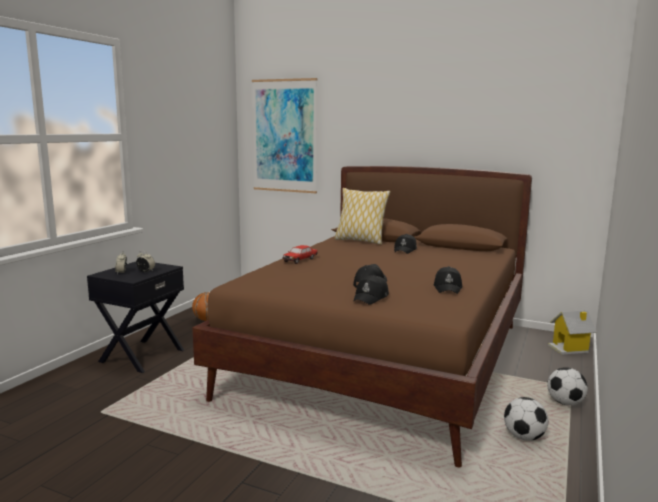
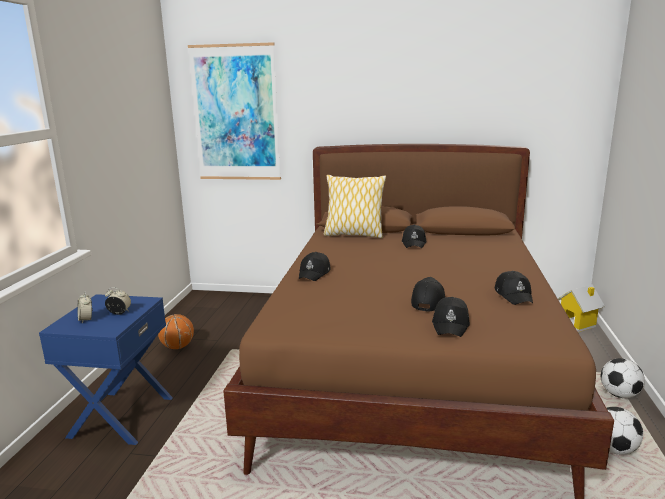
camera: 15 degrees left, 5 degrees up
(141, 355) = (120, 416): black nightstand -> blue nightstand
(300, 260) = (314, 273): toy car -> black cap

